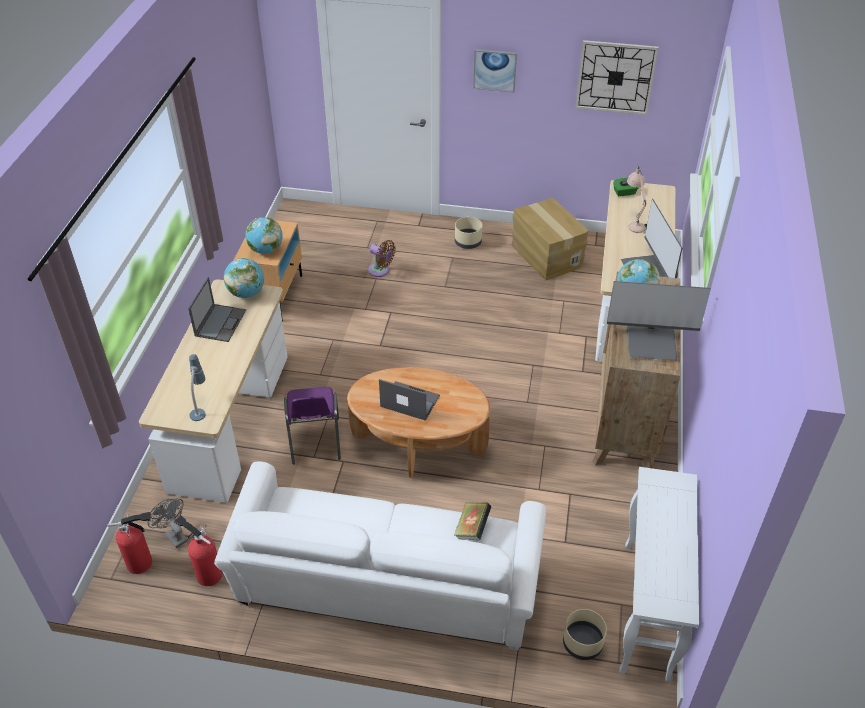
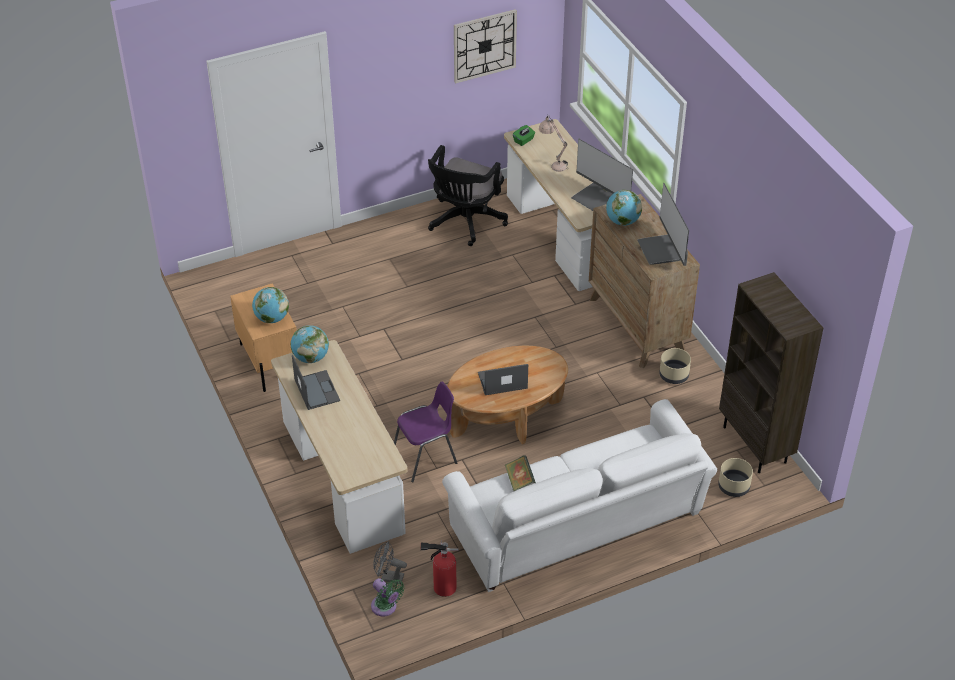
camera: 35 degrees left, 0 degrees up
(142, 562) = (385, 608): fire extinguisher -> green fan
(200, 407) = (373, 456): table lamp -> none
(315, 442) = (426, 457): purple chair -> purple chair turned 75 degrees counterclockwise
(381, 271) = (340, 298): brown fan -> none
(468, 242) = (390, 239): beige planter -> beige planter (674, 375)
(472, 528) = (626, 443): book -> book (520, 481)
(495, 70) = (380, 75): picture -> none
(546, 256) = (464, 223): cardboard box -> black office chair
(647, 610) = (755, 445): white console table -> brown bookcase
(651, 342) = (662, 250): monitor -> monitor turned 105 degrees clockwise

